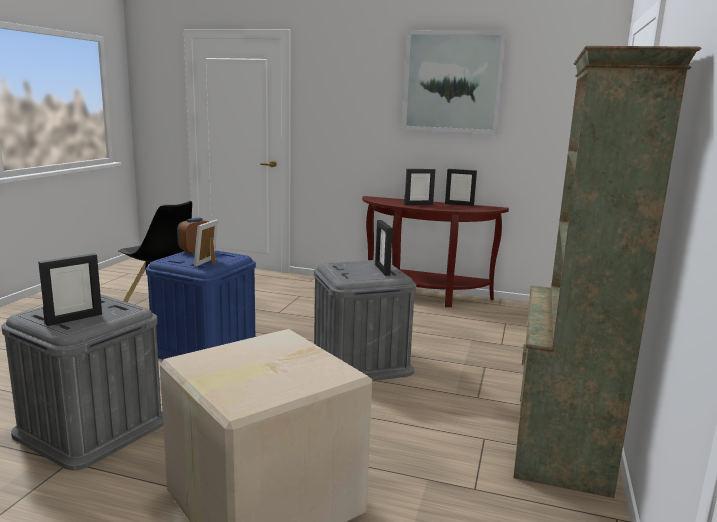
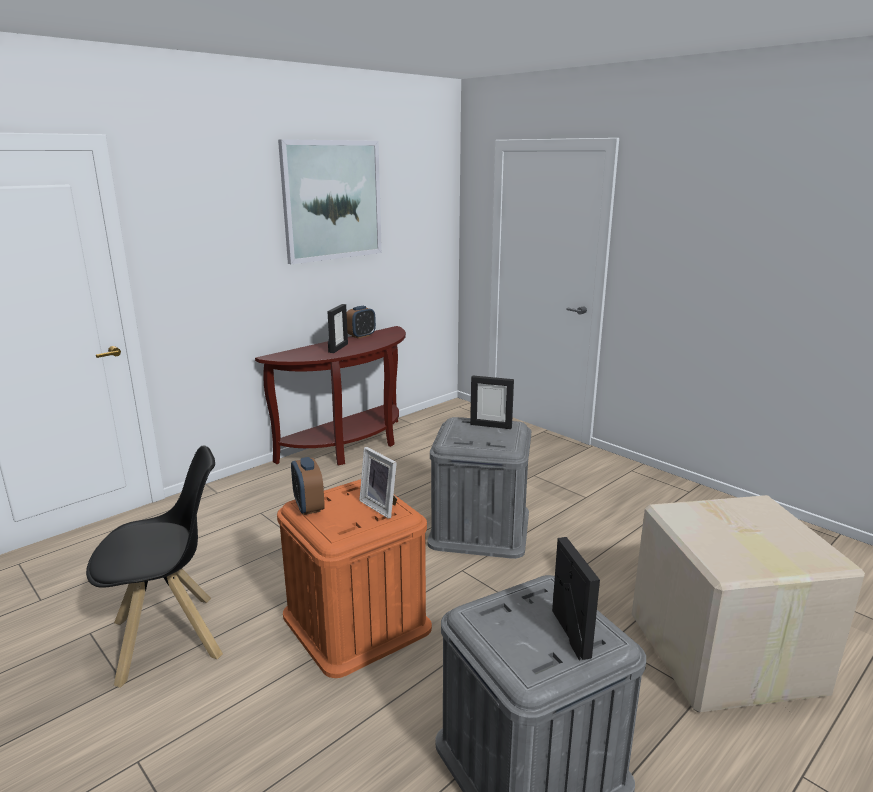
camera: 60 degrees left, 5 degrees up
(205, 347) = (356, 621): blue storage box -> orange storage box
(459, 204) = (361, 336): picture frame -> alarm clock
(562, 438) = (661, 489): green bookcase -> none

